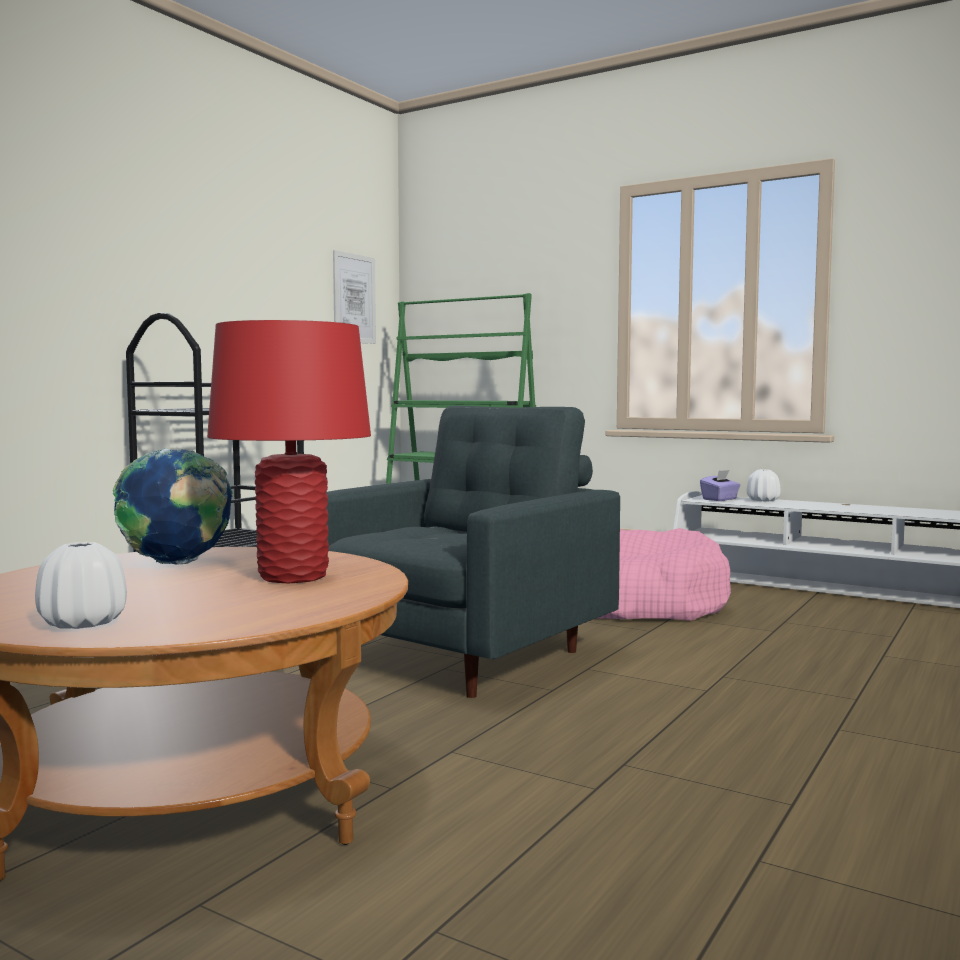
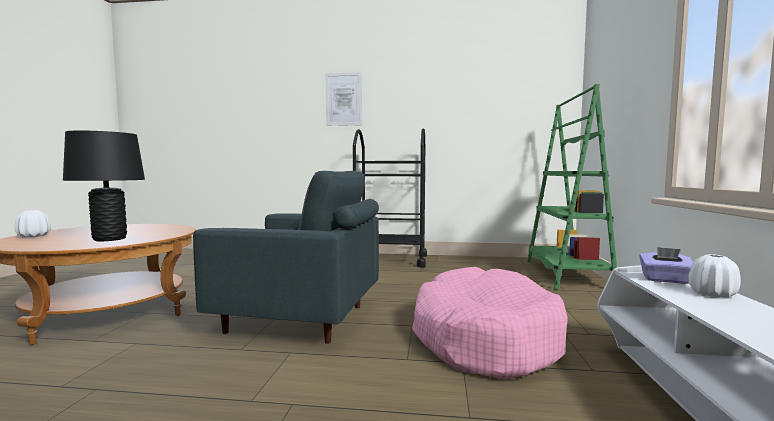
camera: 65 degrees right, 0 degrees up
(177, 564) = (148, 229): globe -> none
(294, 577) = (110, 239): red table lamp -> black table lamp
(354, 298) = (531, 107): picture -> picture (344, 99)

